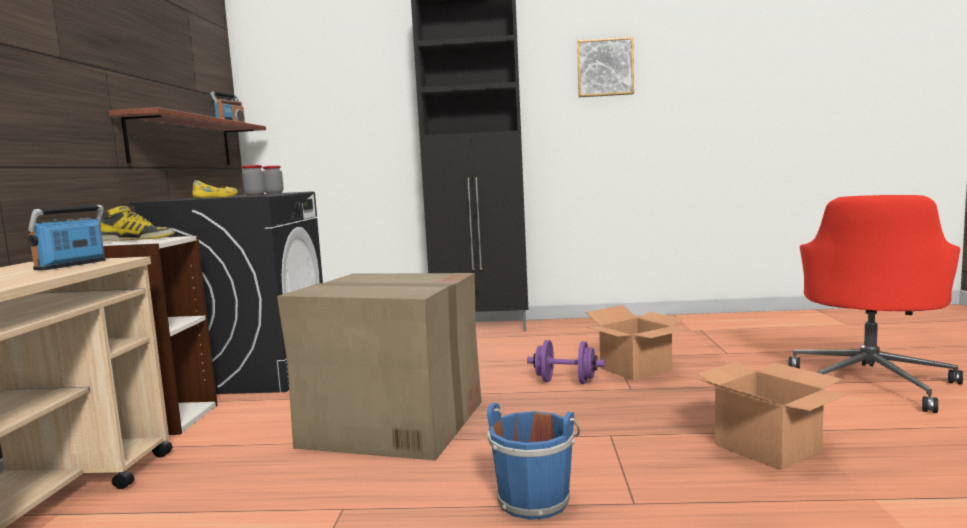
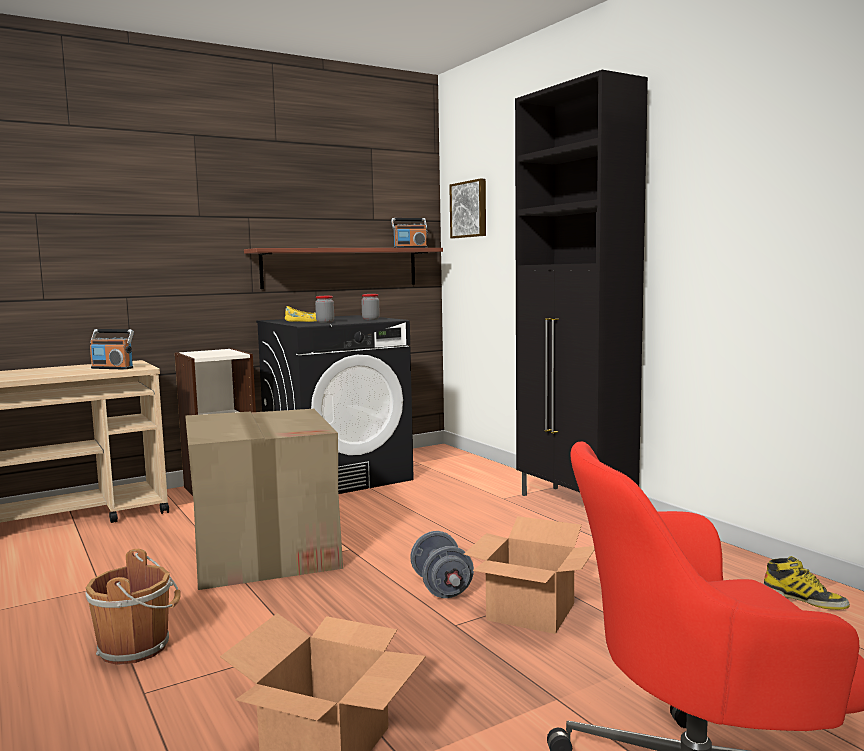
camera: 55 degrees right, 0 degrees up
(72, 265) = (112, 368): radio -> radio turned 150 degrees counterclockwise
(138, 239) = (220, 352): boot -> boot (804, 599)
(534, 499) = (138, 647): blue bucket -> brown bucket
(565, 381) = (441, 587): purple dumbbell -> grey dumbbell
(605, 68) = (757, 165): picture -> picture (470, 209)

